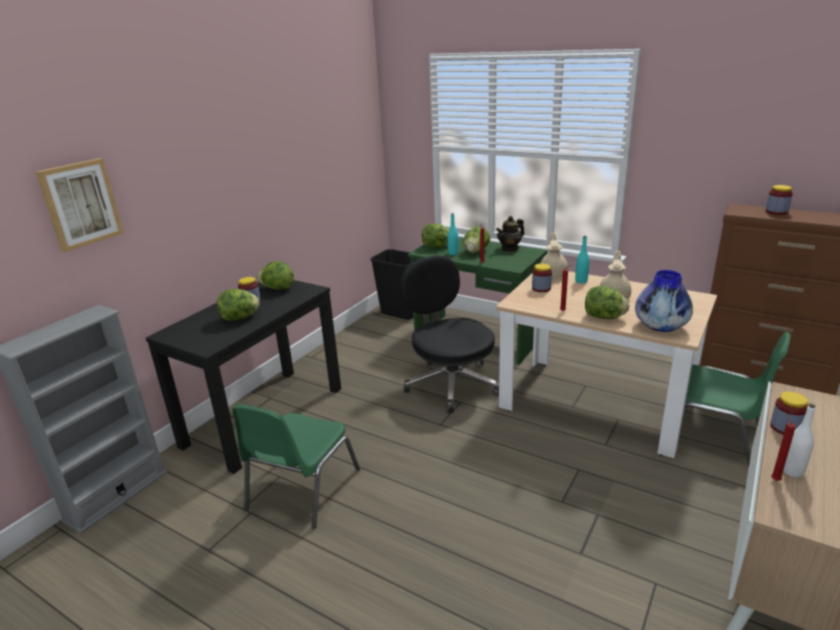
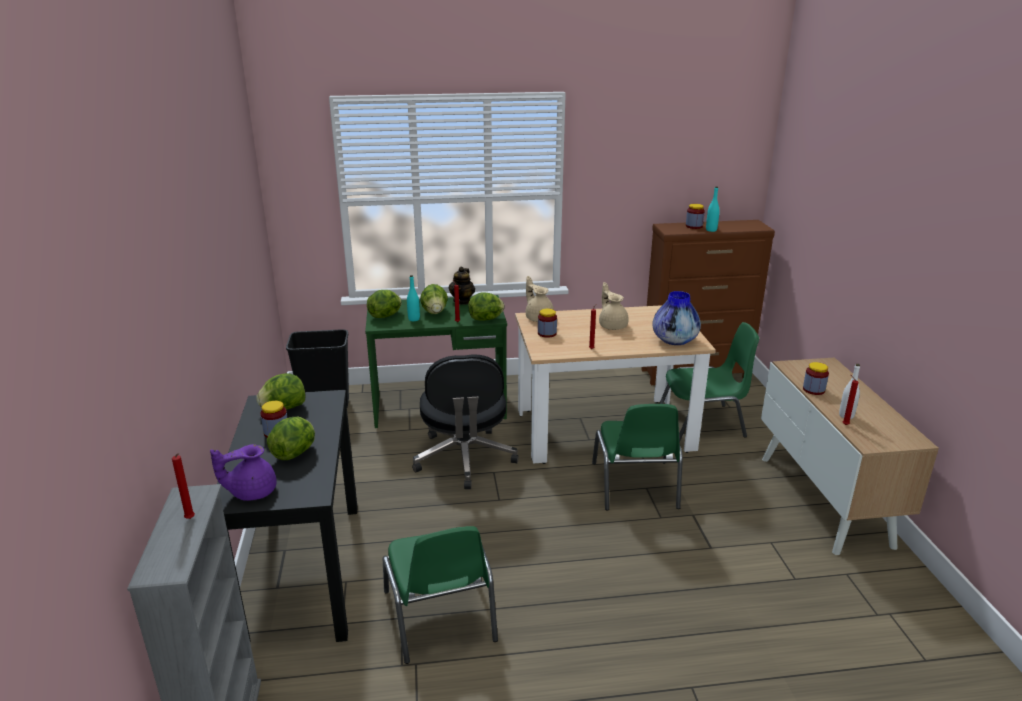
camera: 40 degrees left, 0 degrees up
(72, 324) = (190, 519): none -> red candle
(80, 204) = (144, 356): picture -> none
(184, 333) = (251, 492): none -> purple teapot
(450, 383) = (464, 459): black office chair -> black office chair turned 120 degrees counterclockwise
(569, 463) = (635, 486): none -> green chair
(581, 281) = (569, 318): turquoise bottle -> turquoise bottle (711, 230)
(604, 317) = (628, 345): lettuce -> lettuce (486, 319)

